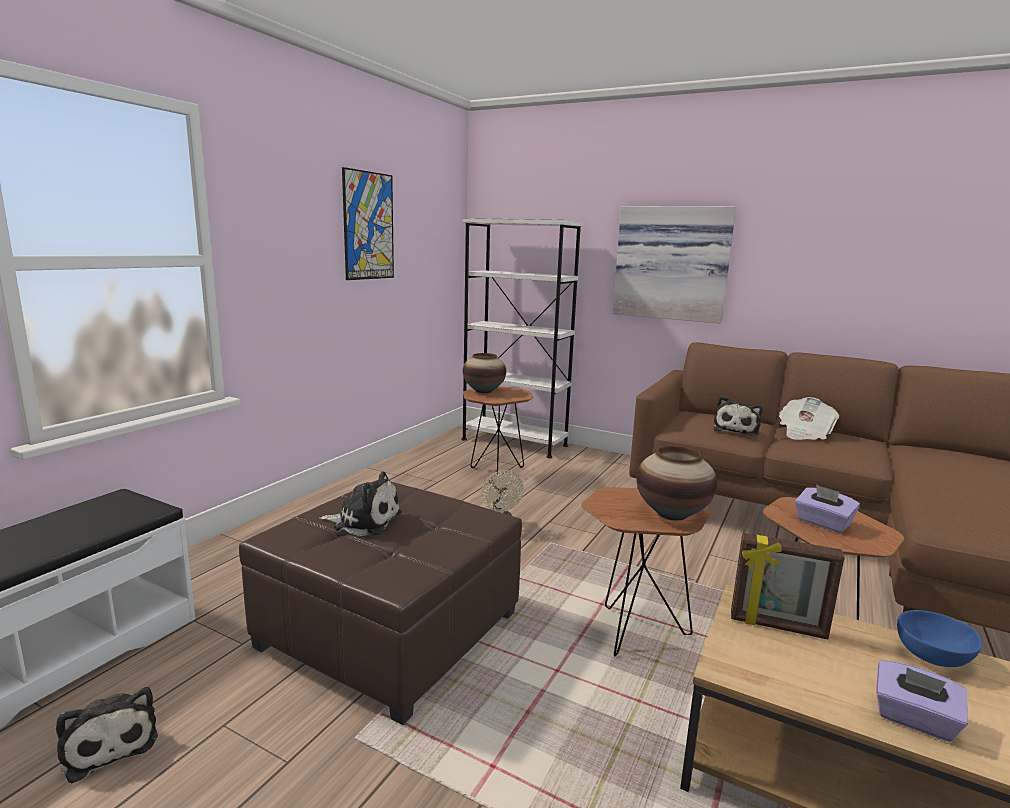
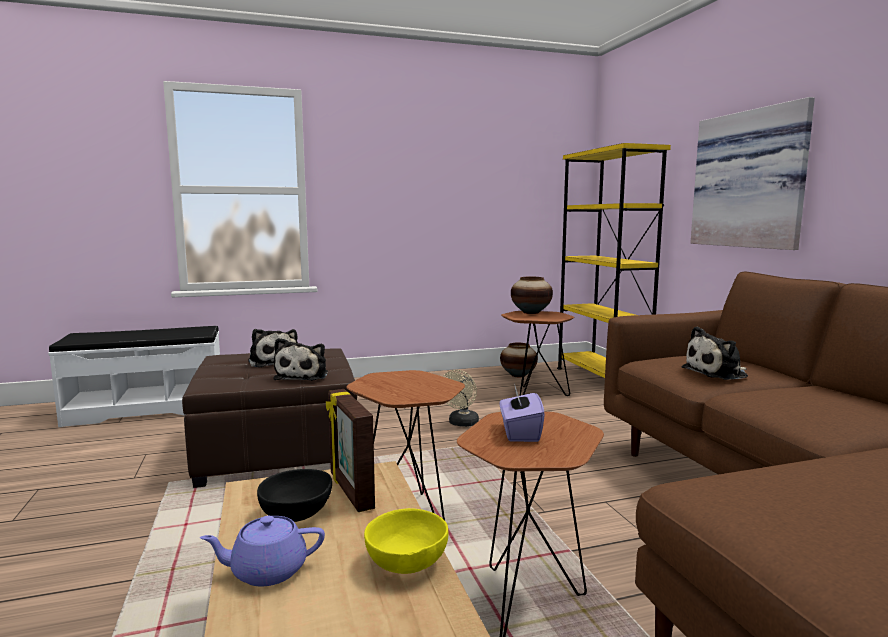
camera: 45 degrees right, 5 degrees down
(109, 743) = (109, 442): plush toy -> plush toy (303, 376)
(368, 226) = (457, 166): picture -> none
(514, 442) = (601, 379): white bookcase -> yellow bookcase
(672, 514) = (410, 392): vase -> vase (518, 375)
(804, 433) = (808, 391): newspaper -> none
(811, 667) = (298, 516): none -> black bowl
(914, 719) = (267, 571): purple tissue box -> purple teapot
(934, 658) = (406, 566): blue bowl -> yellow bowl

